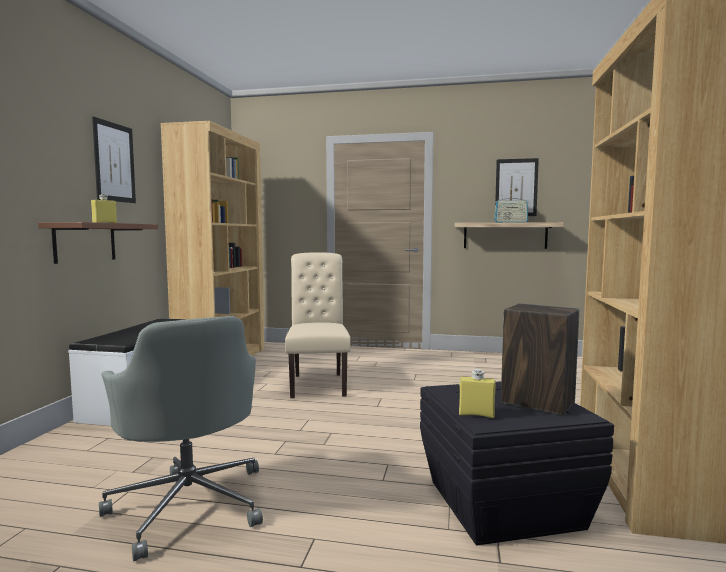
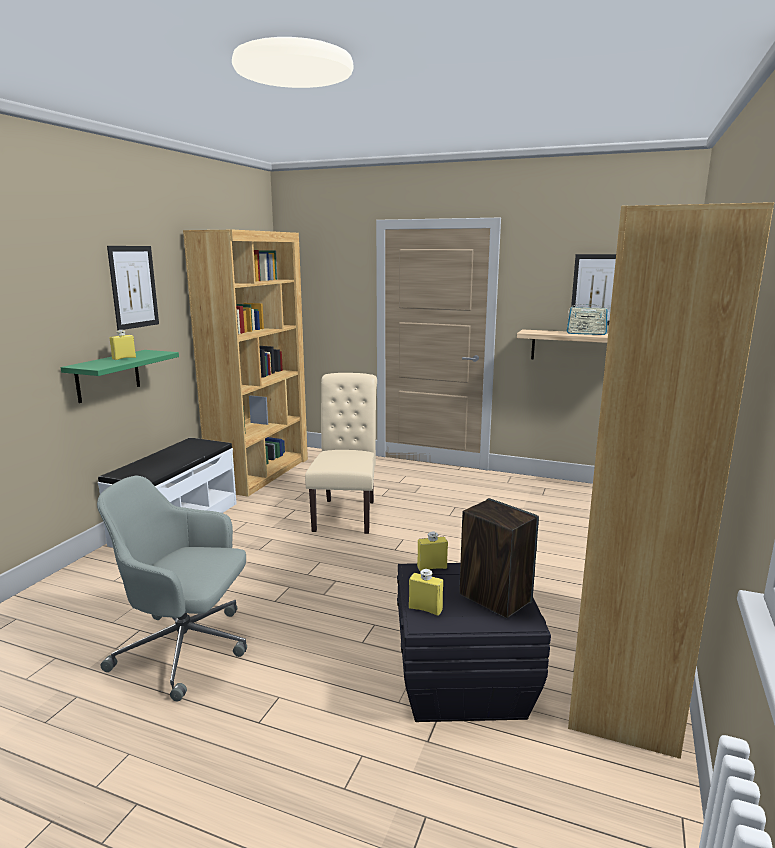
camera: 10 degrees right, 10 degrees up
(85, 242) = (108, 376): brown shelf -> green shelf
(189, 504) = (186, 649): grey office chair -> grey office chair turned 120 degrees clockwise
(457, 387) = (432, 567): none -> yellow bottle

